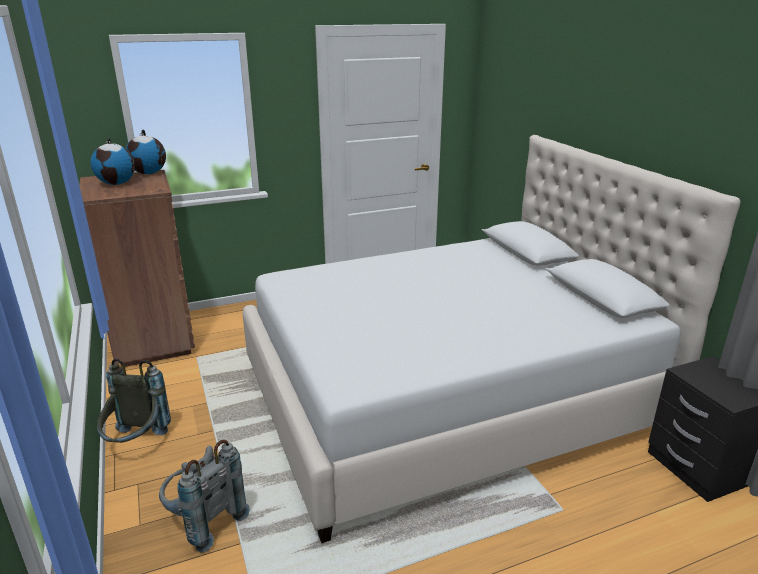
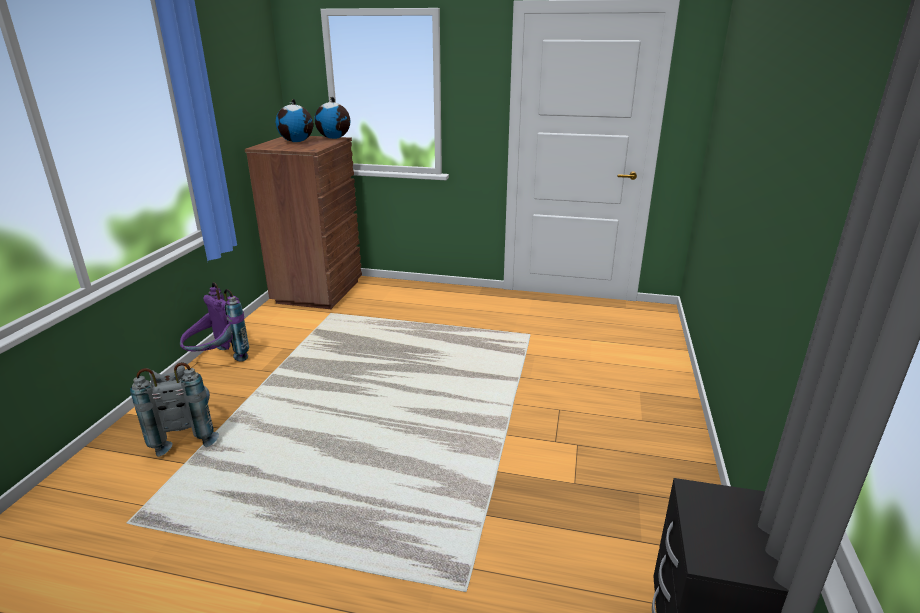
camera: 35 degrees right, 0 degrees up
(137, 444) = (217, 361): grey backpack -> purple backpack
(447, 395) = (492, 423): white bed -> none

